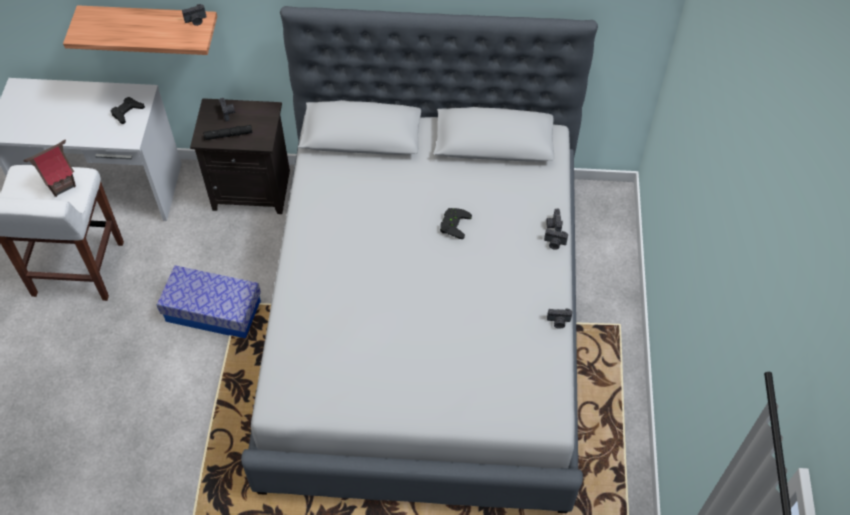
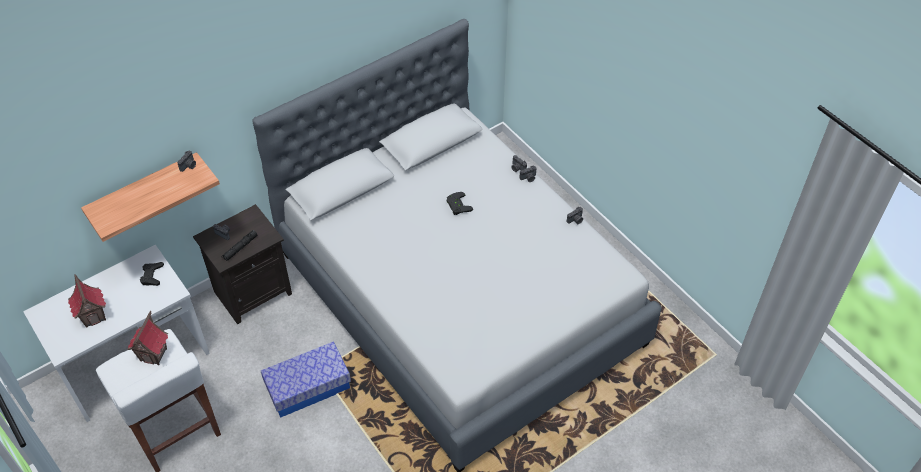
camera: 40 degrees left, 5 degrees down
(51, 118) = (94, 316): none -> toy house

